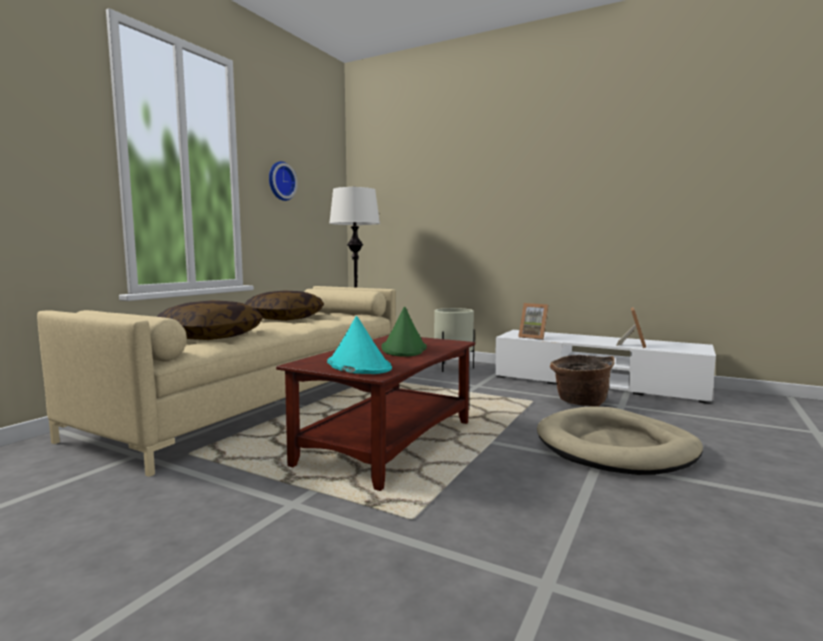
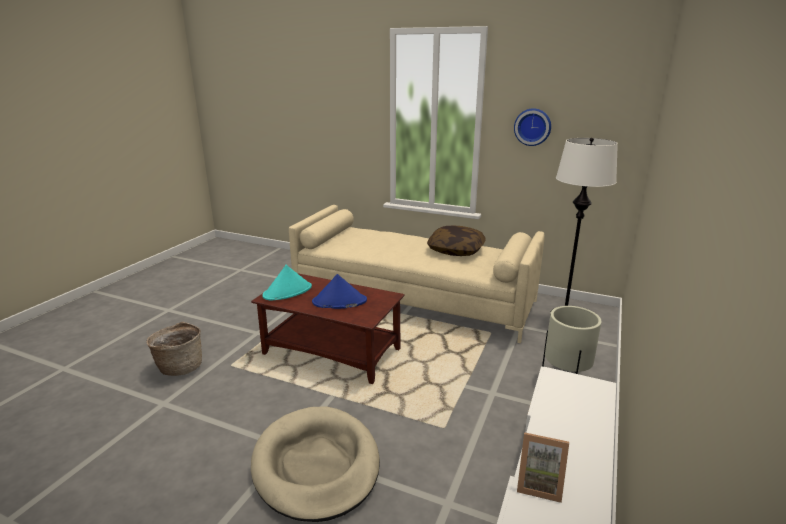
camera: 85 degrees right, 15 degrees up
(211, 336) = (365, 244): pillow -> none
(404, 349) = (339, 301): green hat -> blue hat
(533, 337) = (555, 394): picture frame -> none
(580, 402) = (449, 466): basket -> basket (180, 367)

